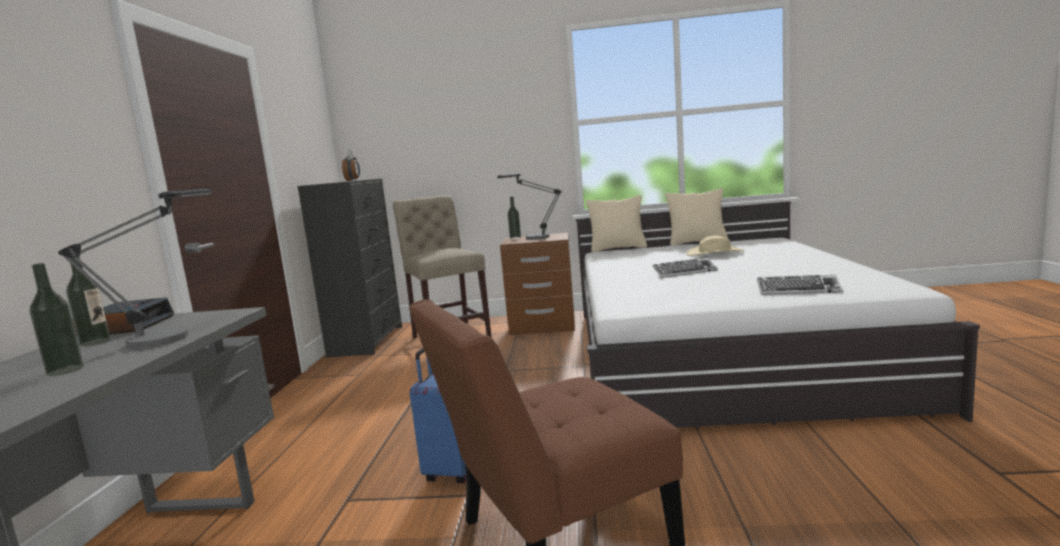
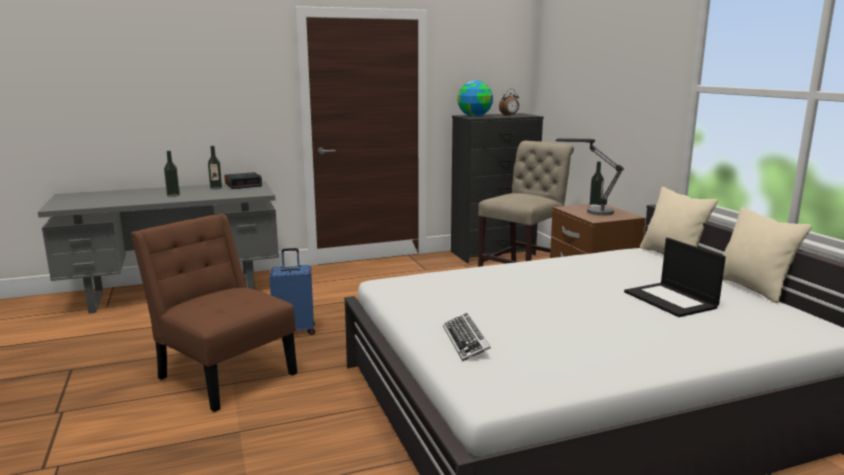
camera: 65 degrees right, 5 degrees up
(172, 335) = (221, 194): table lamp -> none
(331, 182) = (475, 116): none -> globe
(684, 272) = (538, 292): keyboard -> none
(715, 253) = (671, 300): beige hat -> laptop

